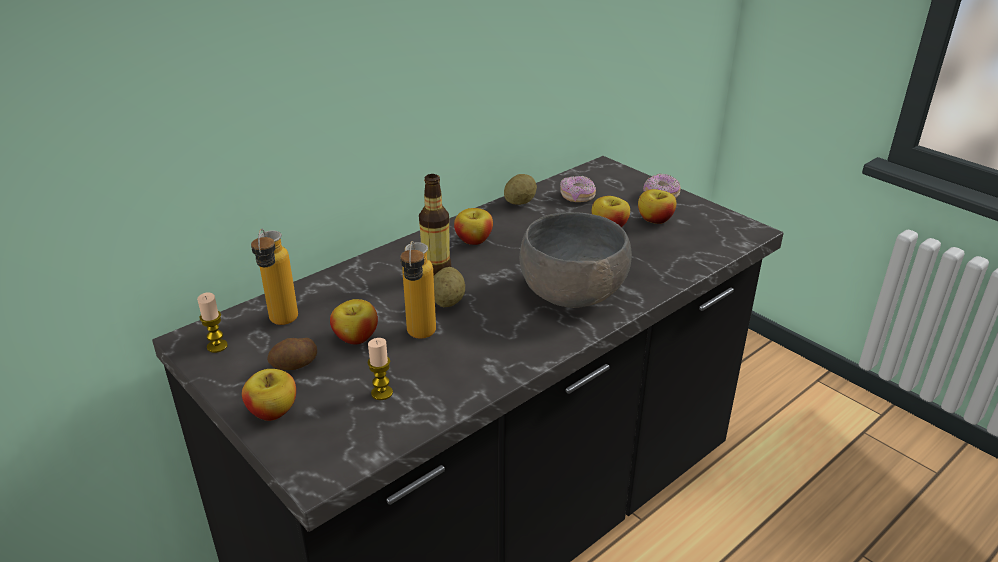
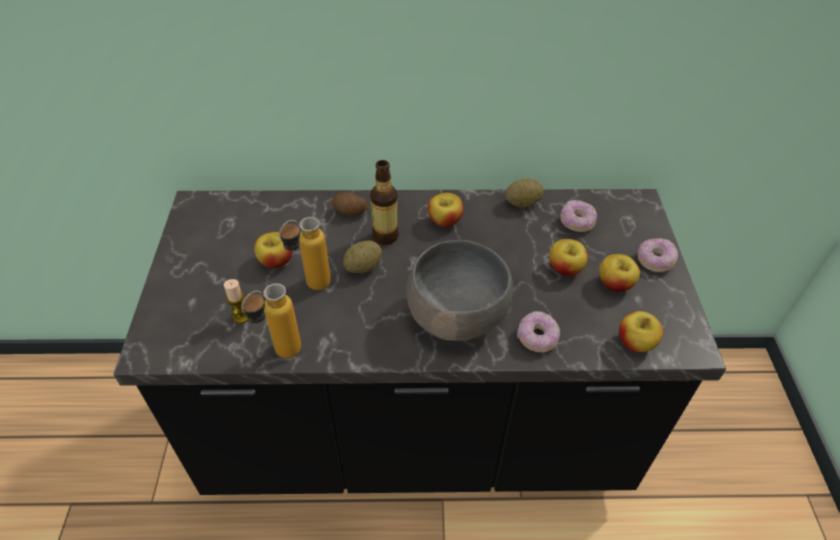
camera: 40 degrees right, 15 degrees up
(217, 346) = (200, 218): candle -> none
(273, 411) = (174, 288): apple -> apple (635, 343)
(281, 325) = (248, 223): bottle -> bottle (280, 355)
(295, 365) = (221, 260): potato -> potato (350, 212)
(649, 276) = (537, 338): none -> donut

